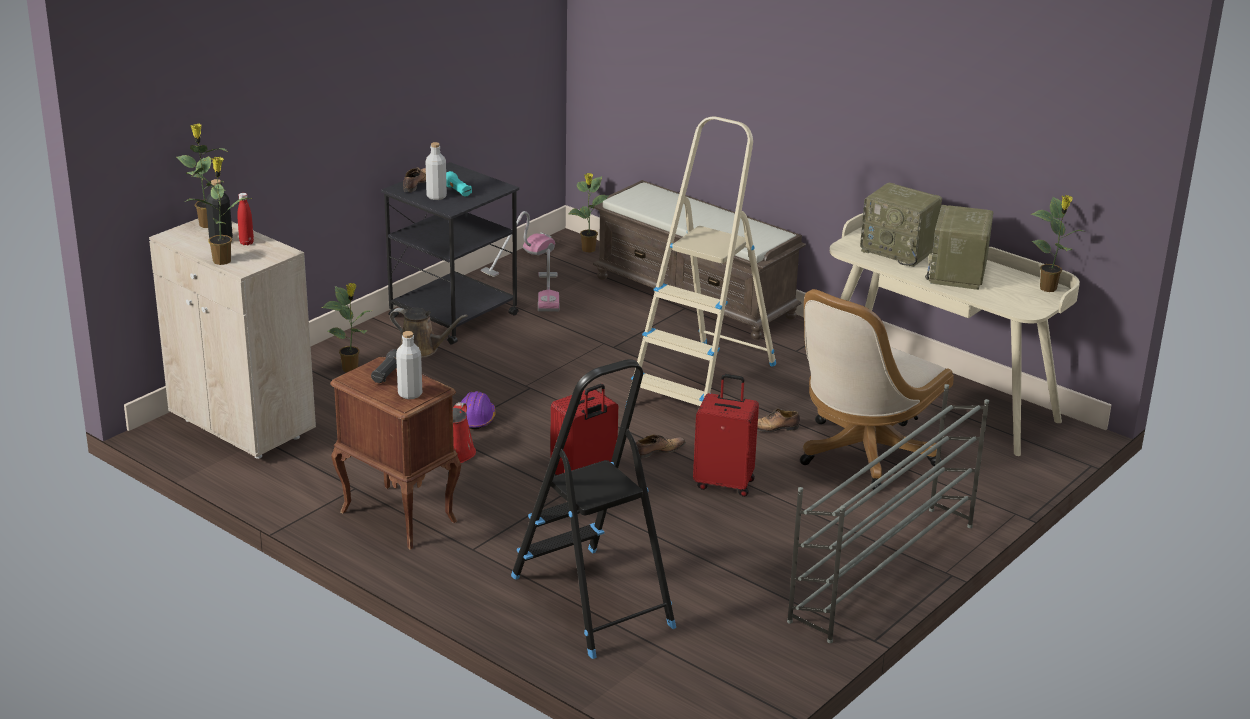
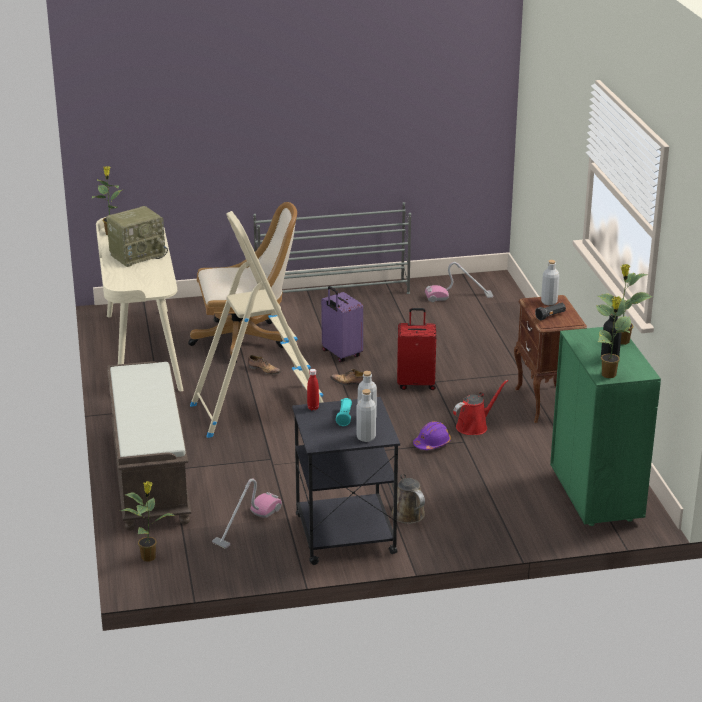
camera: 140 degrees left, 0 degrees up
(240, 428) = (596, 498): beige cabinet -> green cabinet
(246, 243) = (593, 349): red bottle -> red bottle (313, 408)
(351, 369) = (475, 516): potted plant -> none
(416, 184) = (366, 437): shoe -> grey bottle
(518, 260) = (220, 571): vacuum cleaner -> vacuum cleaner (458, 297)
(590, 600) = (488, 332): black step ladder -> none
(724, 483) = (341, 354): red suitcase -> purple suitcase
(899, 251) = (136, 278): radio -> none

